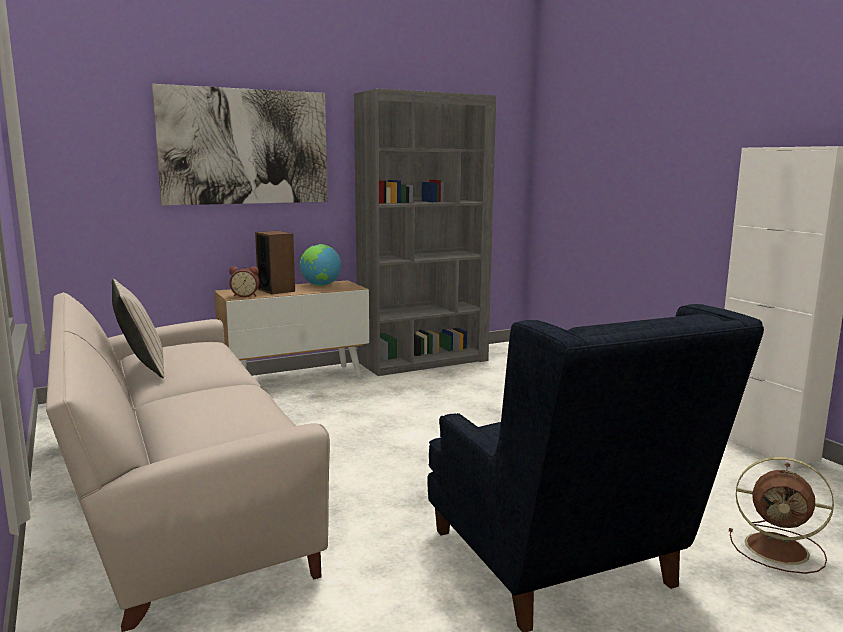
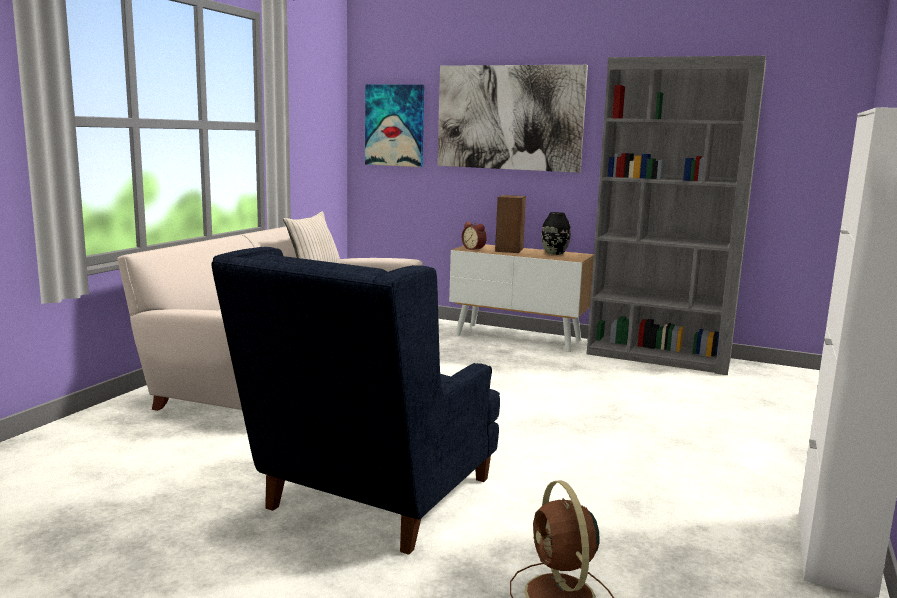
camera: 50 degrees right, 0 degrees up
(89, 157) = (394, 125): none -> picture
(320, 285) = (554, 253): globe -> black vase

